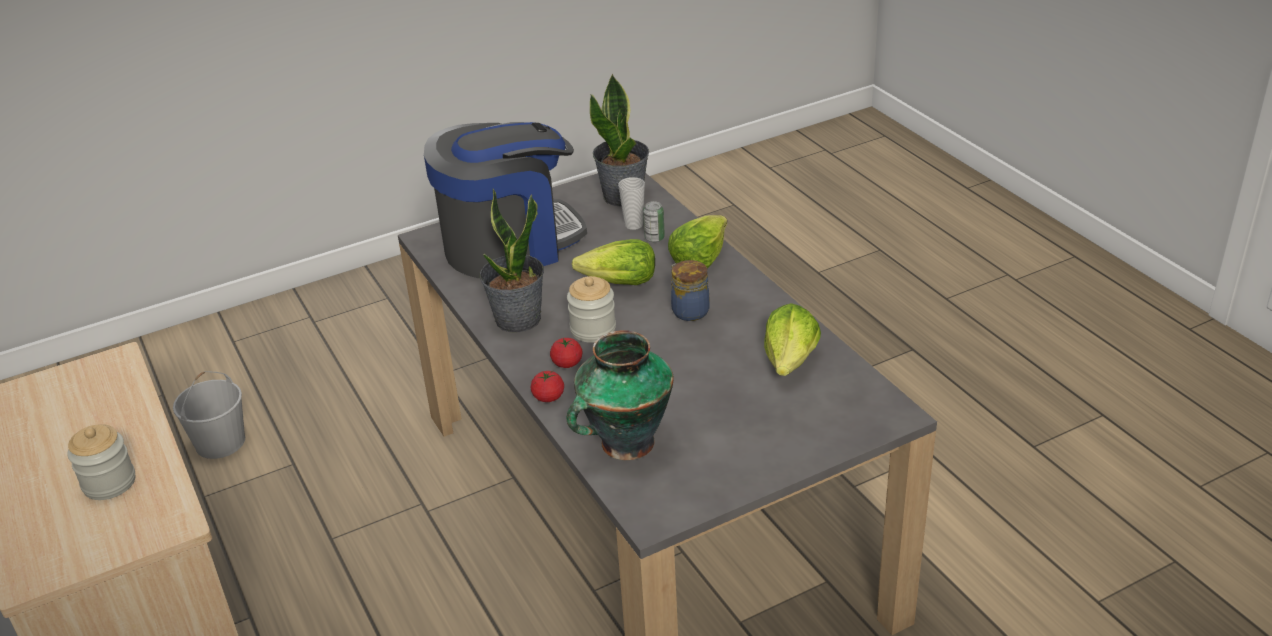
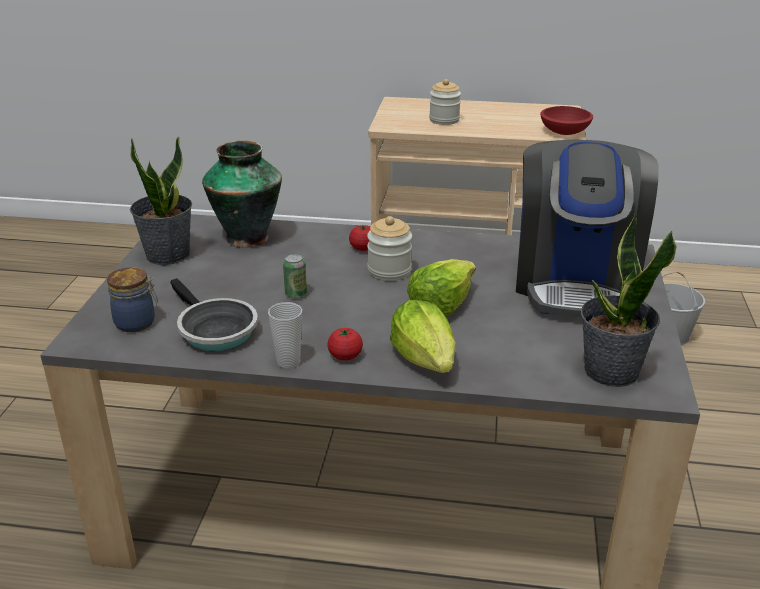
camera: 125 degrees right, 5 degrees down
(103, 368) = (564, 132): none -> red bowl
(518, 319) = (447, 249): potted plant -> potted plant (167, 254)
(548, 397) = (336, 231): tomato -> tomato (345, 356)
(633, 225) = (538, 352): cup -> cup (288, 362)
(654, 238) = (496, 352): can -> can (296, 294)
(689, 311) = (351, 318): jar -> jar (137, 323)
(790, 360) = (214, 330): lettuce -> frying pan

